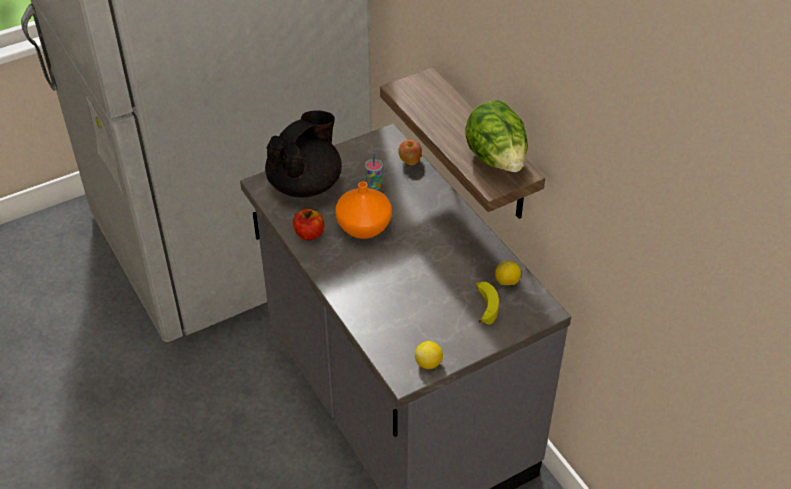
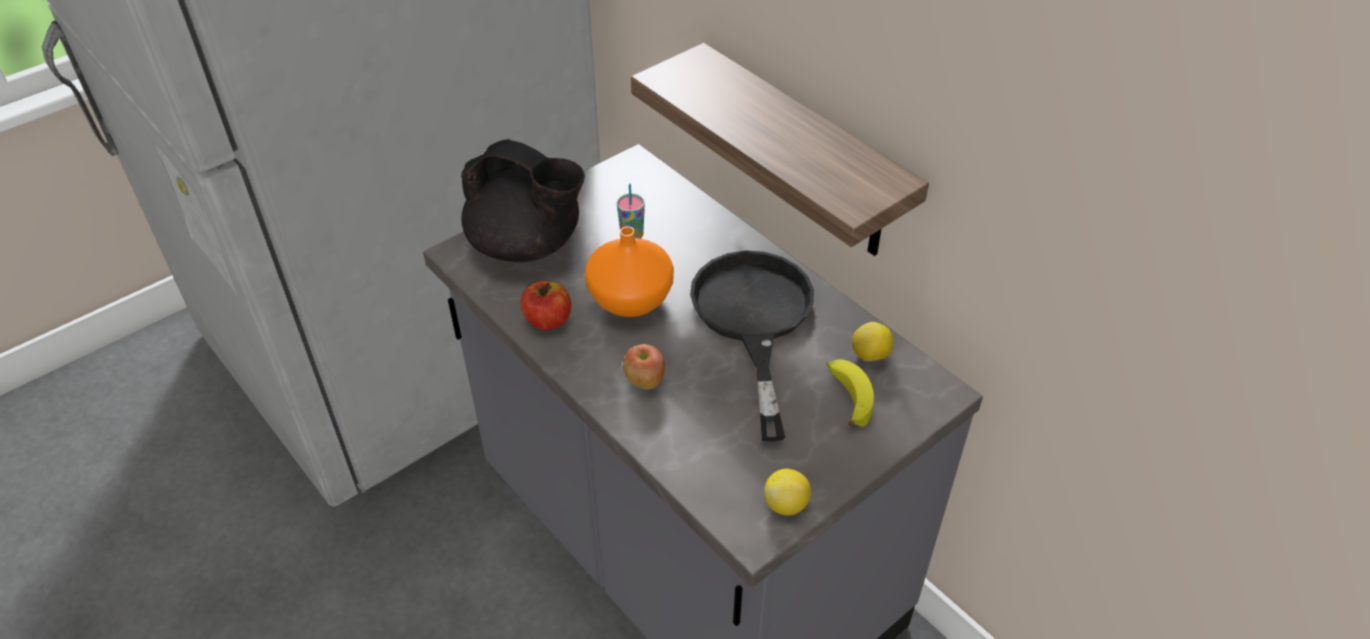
camera: 10 degrees left, 0 degrees up
(306, 184) = (527, 245): black teapot -> black teapot turned 90 degrees clockwise
(409, 161) = (676, 194): apple -> apple (644, 381)
(438, 250) = (753, 320): none -> black frying pan
(496, 160) = (845, 164): lettuce -> none

